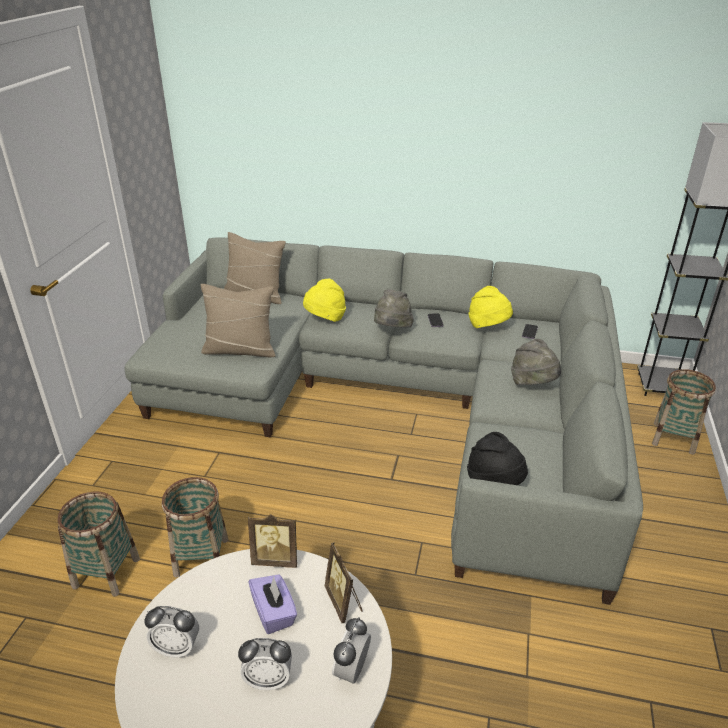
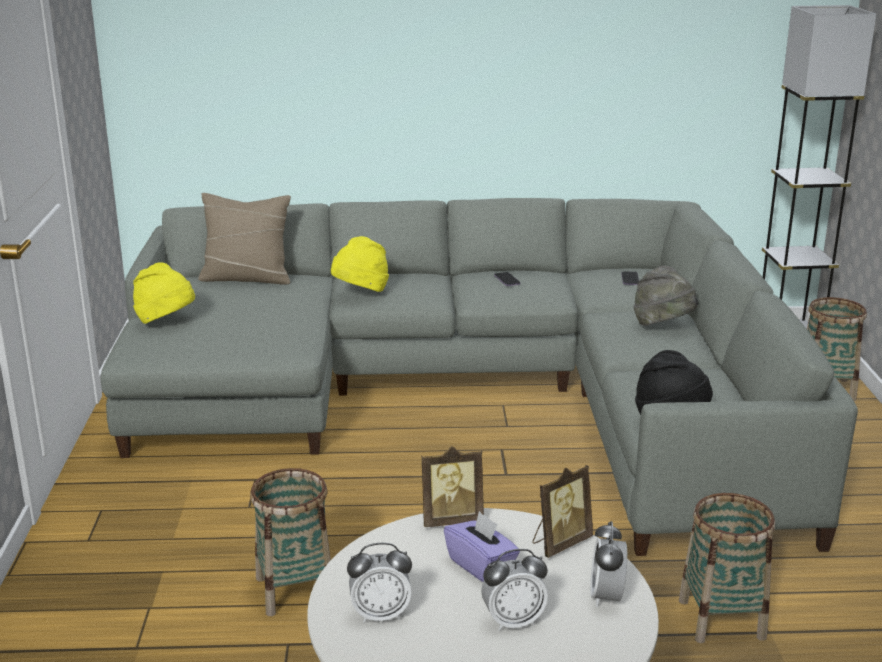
camera: 15 degrees left, 10 degrees down
(106, 572) = (168, 628): basket -> basket (721, 619)
(240, 350) = (264, 336): beige pillow -> none
(344, 602) = (560, 543): picture frame -> picture frame turned 90 degrees counterclockwise
(392, 330) = (456, 295): grey hat -> none
(488, 326) = (576, 279): yellow hat -> yellow hat (166, 321)

